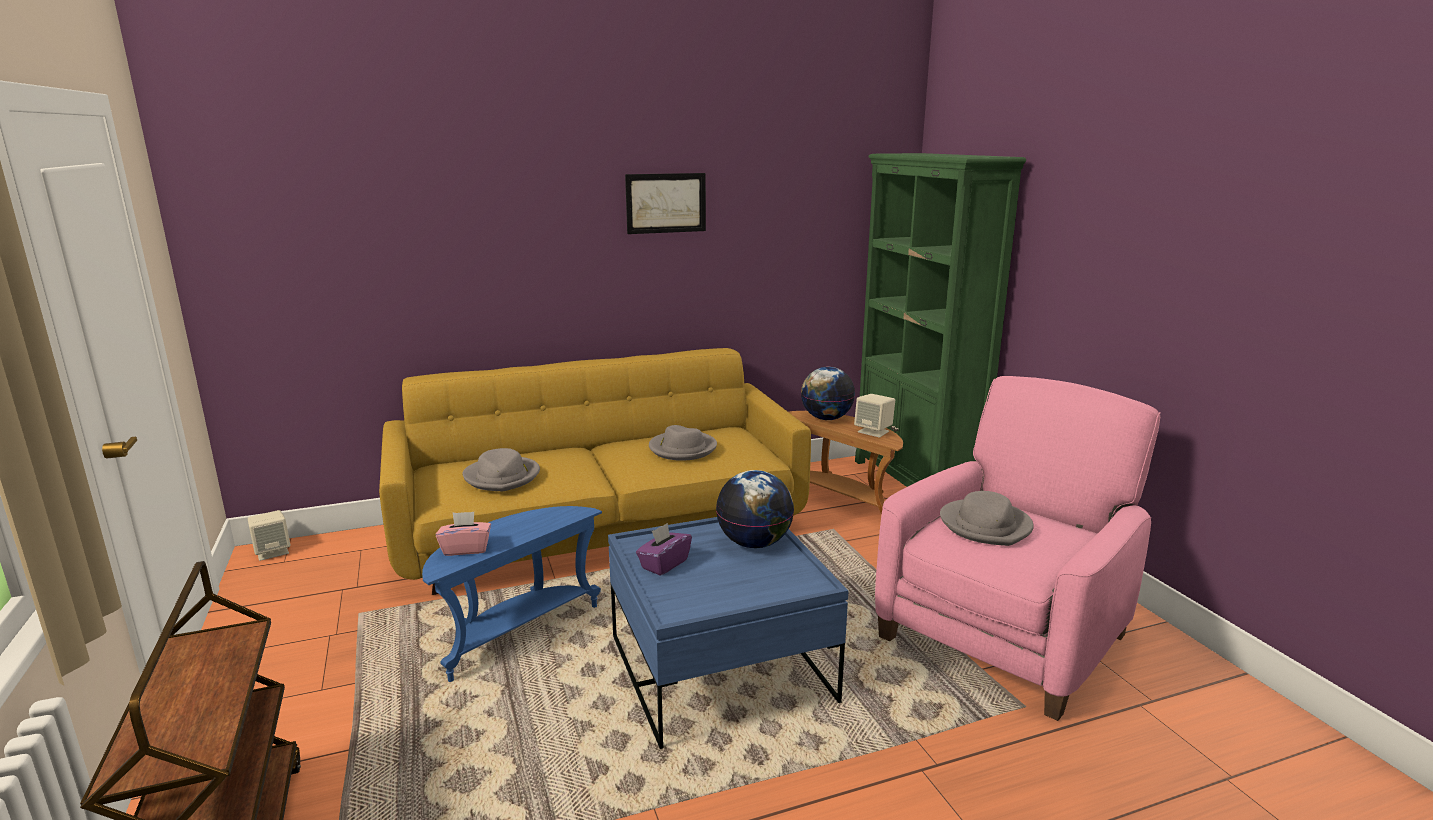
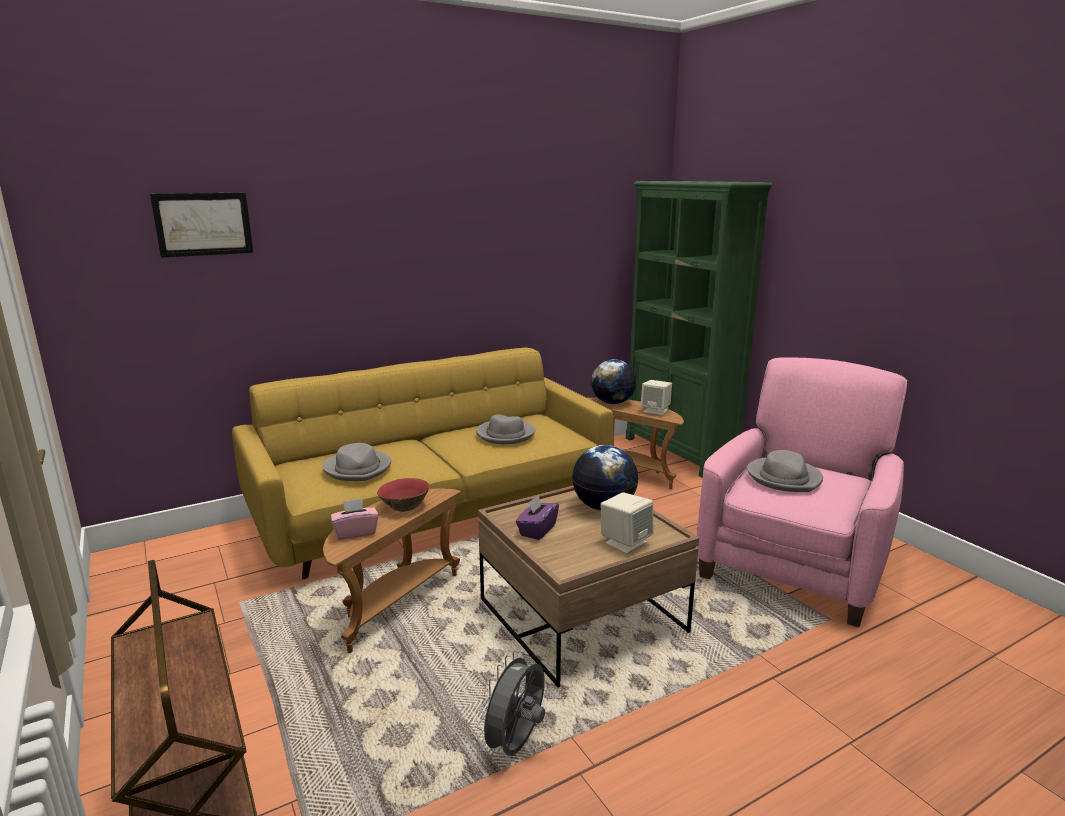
camera: 10 degrees left, 0 degrees up
(273, 552) = (131, 555): beige speaker -> beige speaker (625, 542)
(516, 633) = (393, 605): blue side table -> brown side table
(531, 524) = (404, 506): none -> red bowl
(588, 809) = (516, 745): none -> grey fan
(666, 203) = (473, 223): picture -> picture (203, 224)
(720, 668) = (581, 615): blue coffee table -> brown coffee table

